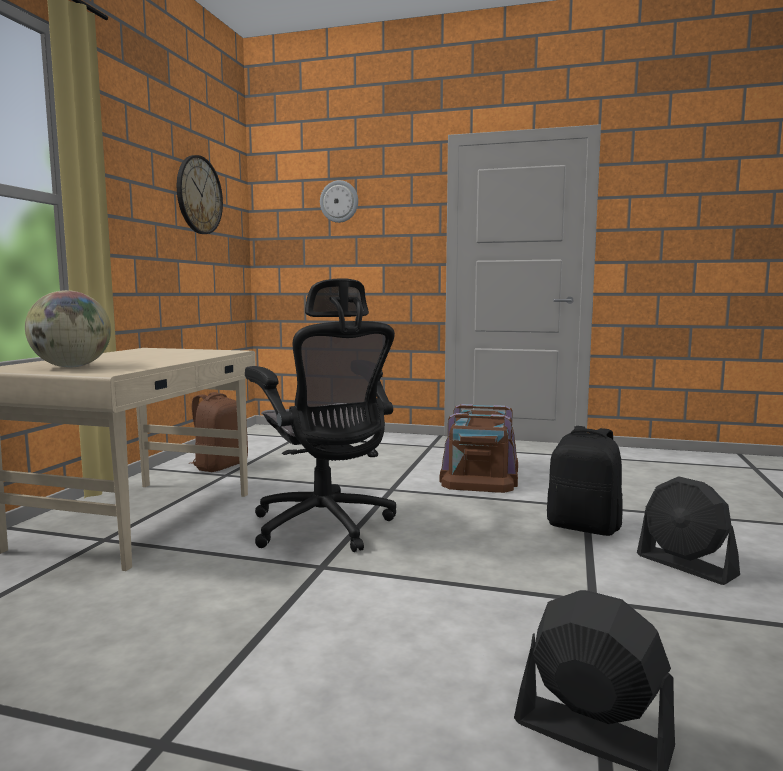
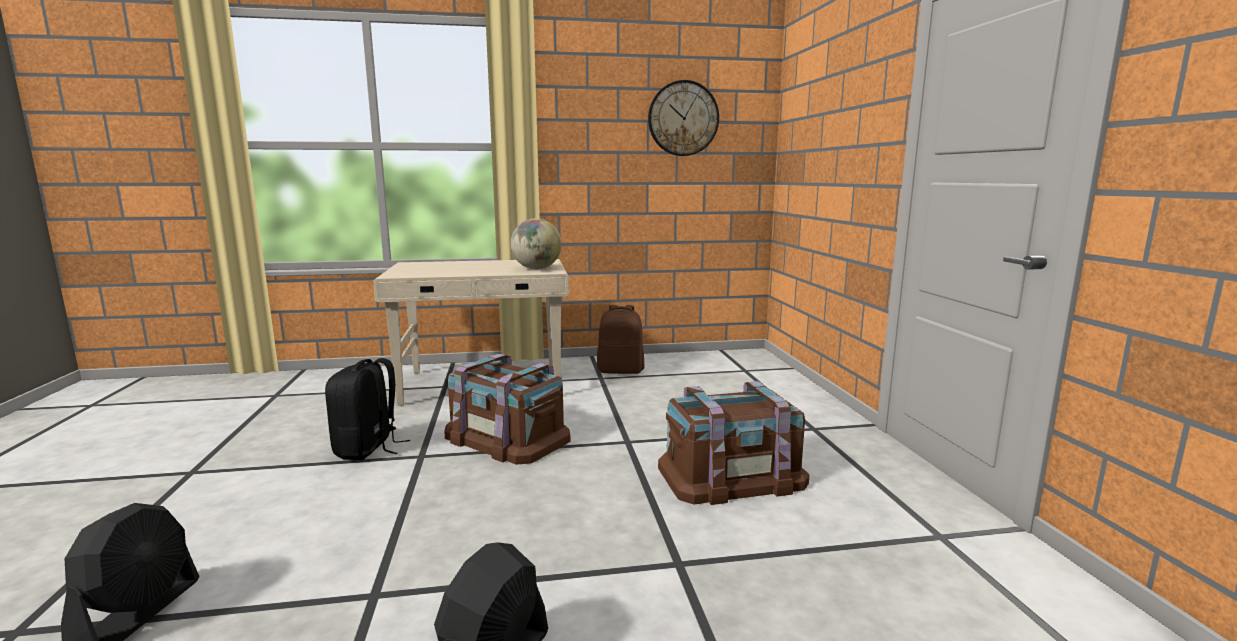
camera: 65 degrees right, 5 degrees up
(71, 367) = (417, 268): globe -> globe (536, 269)
(323, 526) = (506, 437): office chair -> brown storage box
(339, 201) = (828, 105): wall clock -> none
(584, 527) = (594, 570): black backpack -> black backpack (368, 449)

